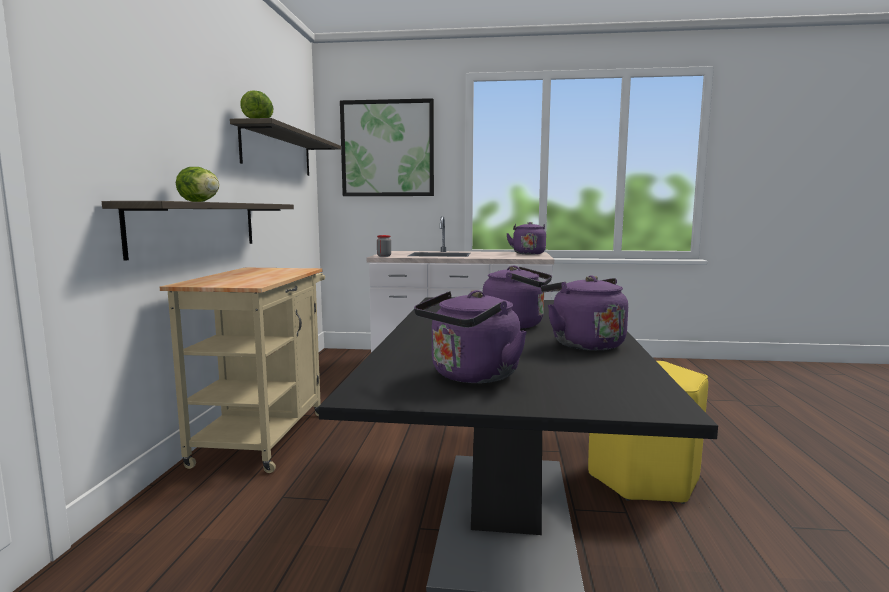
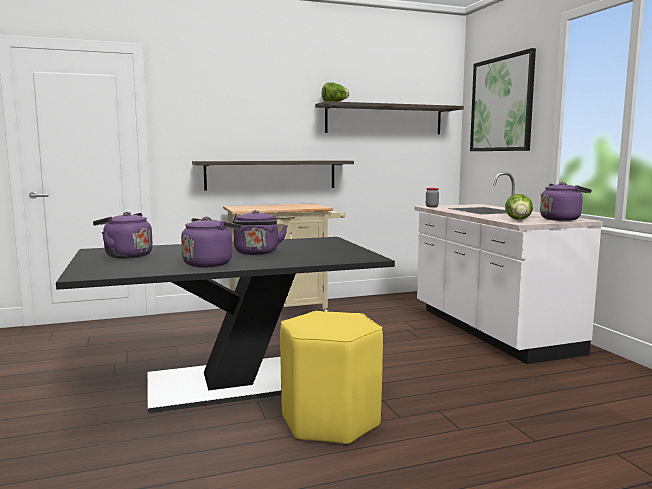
camera: 65 degrees right, 0 degrees up
(201, 202) = (251, 160): lettuce -> lettuce (519, 220)

